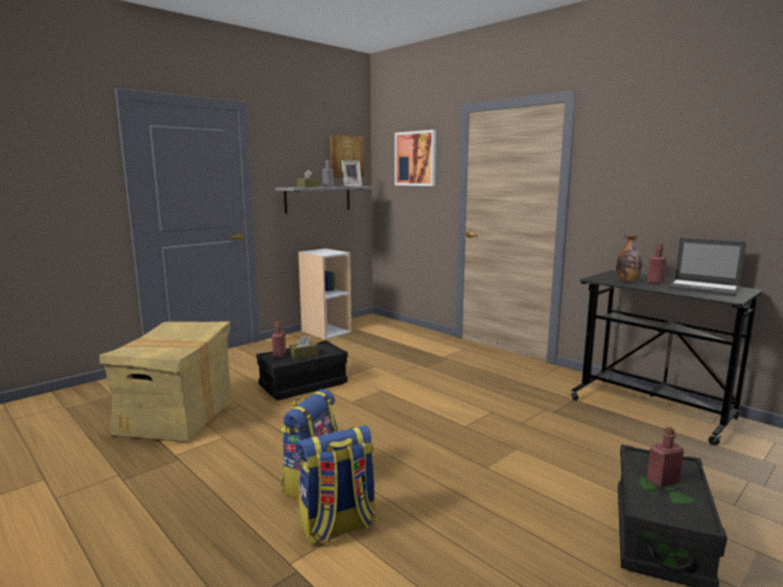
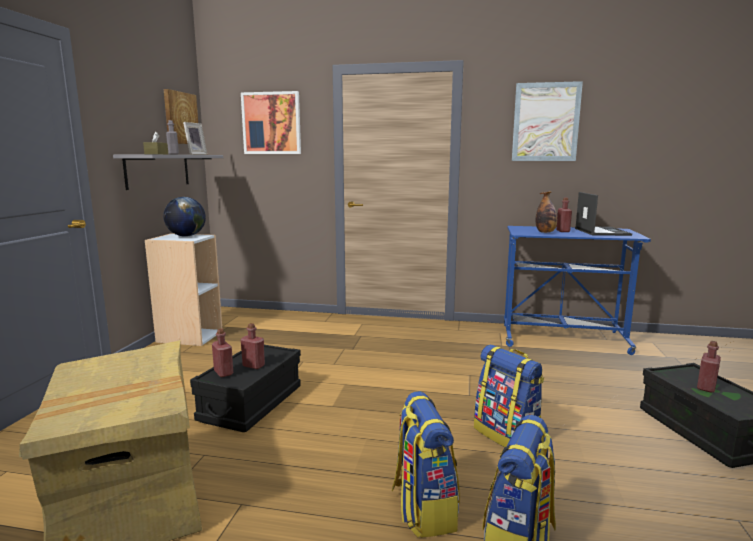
camera: 35 degrees left, 0 degrees up
(304, 355) = (253, 365): brown tissue box -> red bottle
(328, 251) = (186, 236): none -> globe
(446, 463) = (507, 435): none -> backpack
(652, 408) = (563, 339): black desk -> blue desk
(662, 154) = (545, 122): none -> picture
(704, 288) = (601, 231): laptop -> laptop turned 90 degrees counterclockwise

